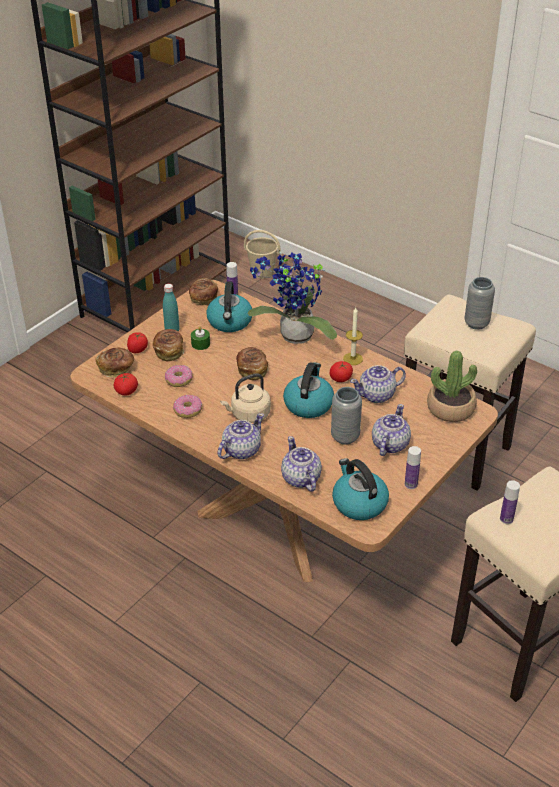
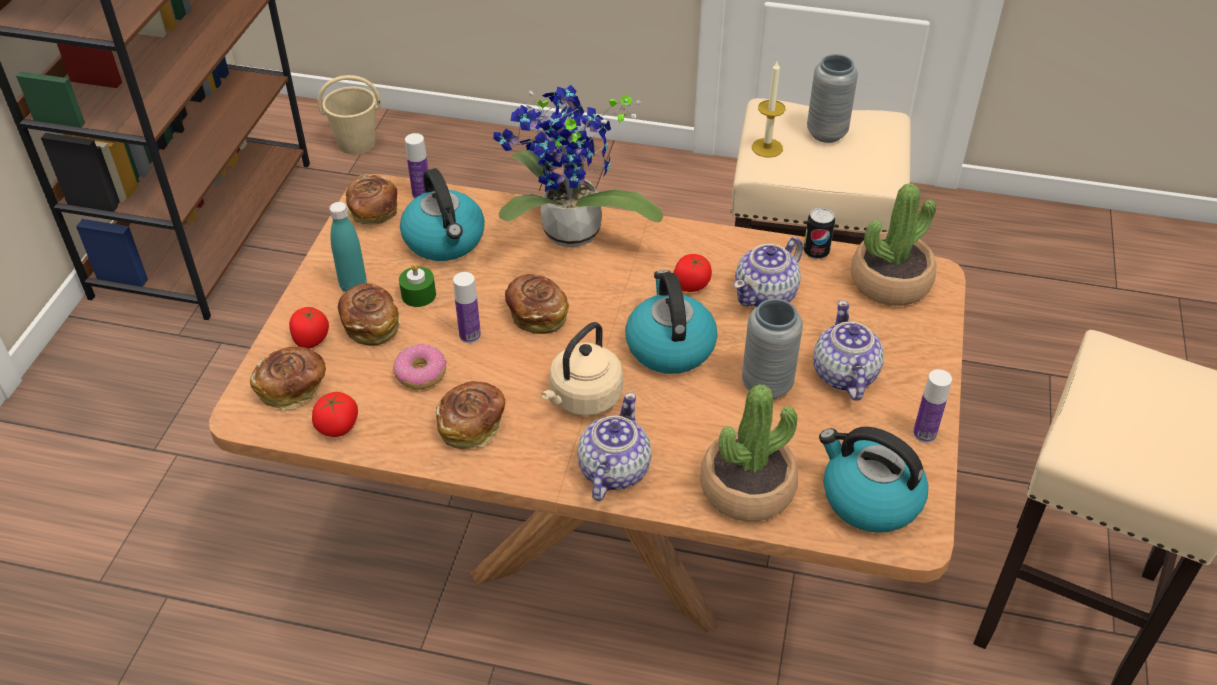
camera: 25 degrees left, 5 degrees up
(188, 410) = (472, 425): donut -> bread
(300, 479) = (747, 488): teapot -> potted plant
(353, 359) = (687, 245): candle -> candle (767, 148)
(421, 382) = (816, 252): none -> can
(506, 519) = (1100, 441): bottle -> bottle (470, 335)

